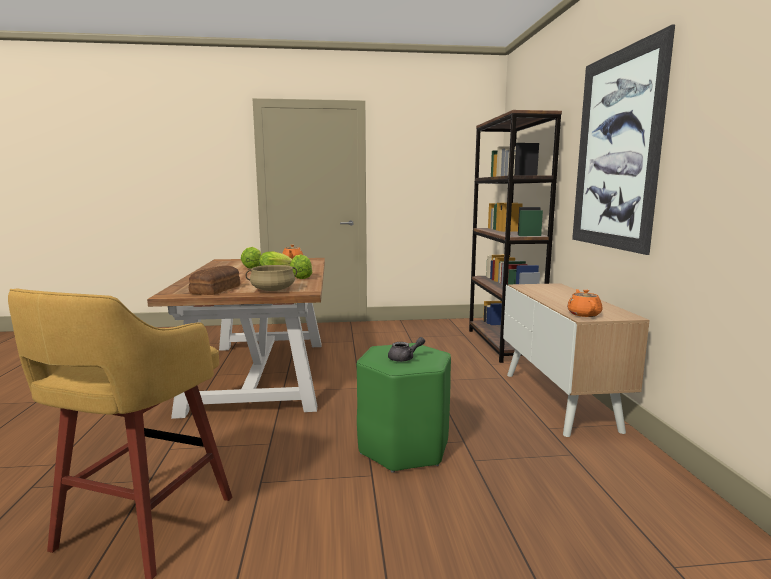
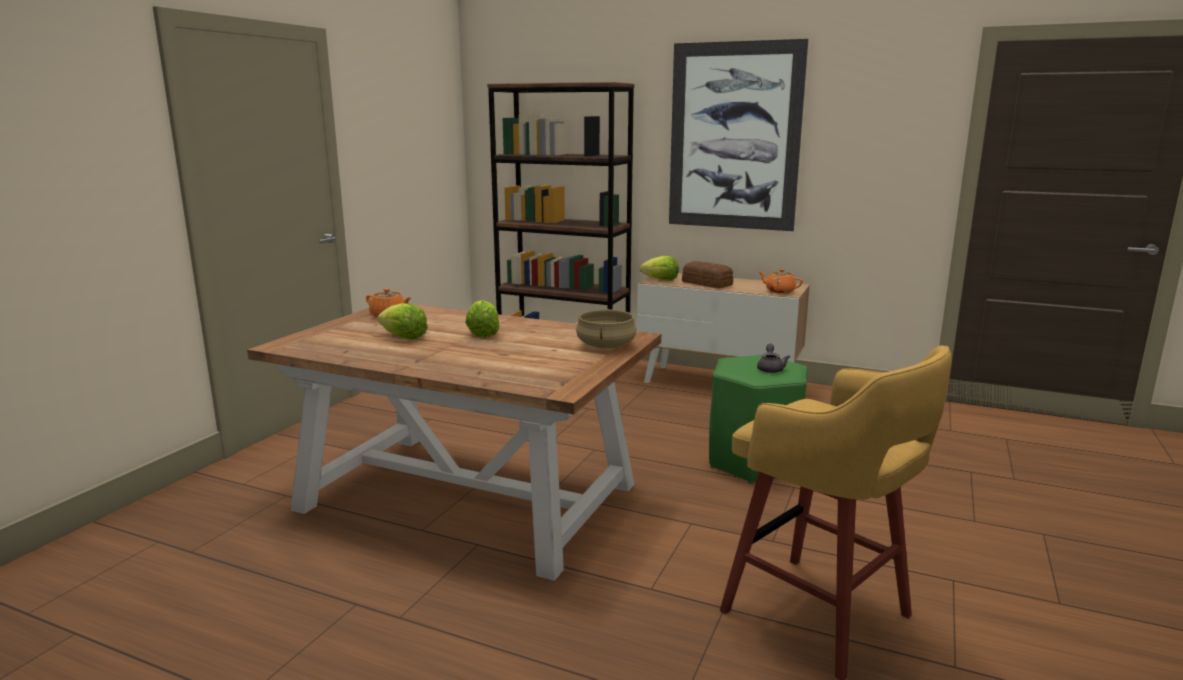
camera: 60 degrees left, 5 degrees up
(217, 289) = (562, 367): bread -> bread (706, 283)
(301, 277) = (538, 327): lettuce -> lettuce (660, 280)

